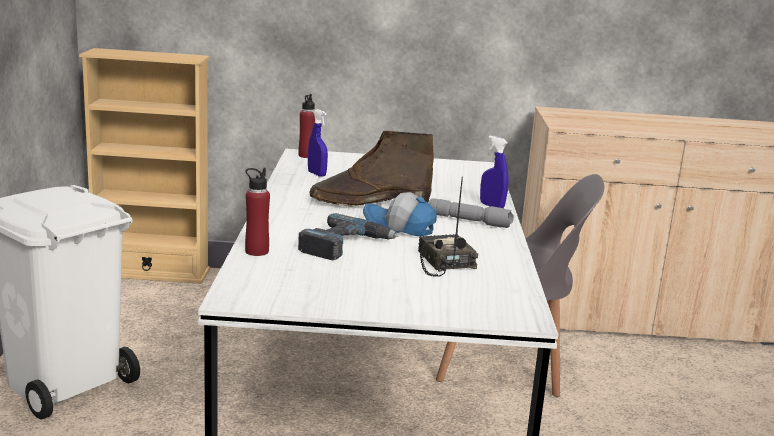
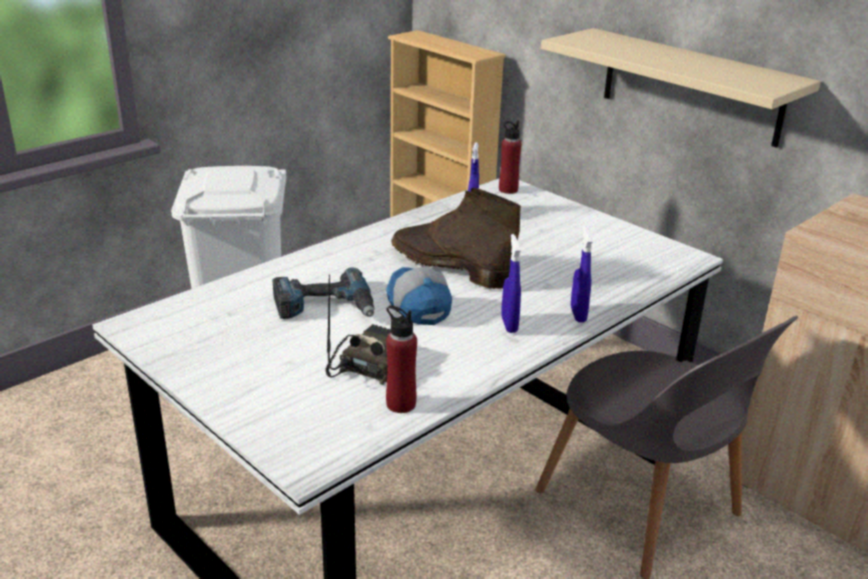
camera: 45 degrees right, 10 degrees up
(256, 251) = (243, 284): red bottle -> red bottle (400, 404)
(397, 55) = (691, 86): none -> beige shelf
(470, 221) = (509, 325): grey flashlight -> blue spray bottle

